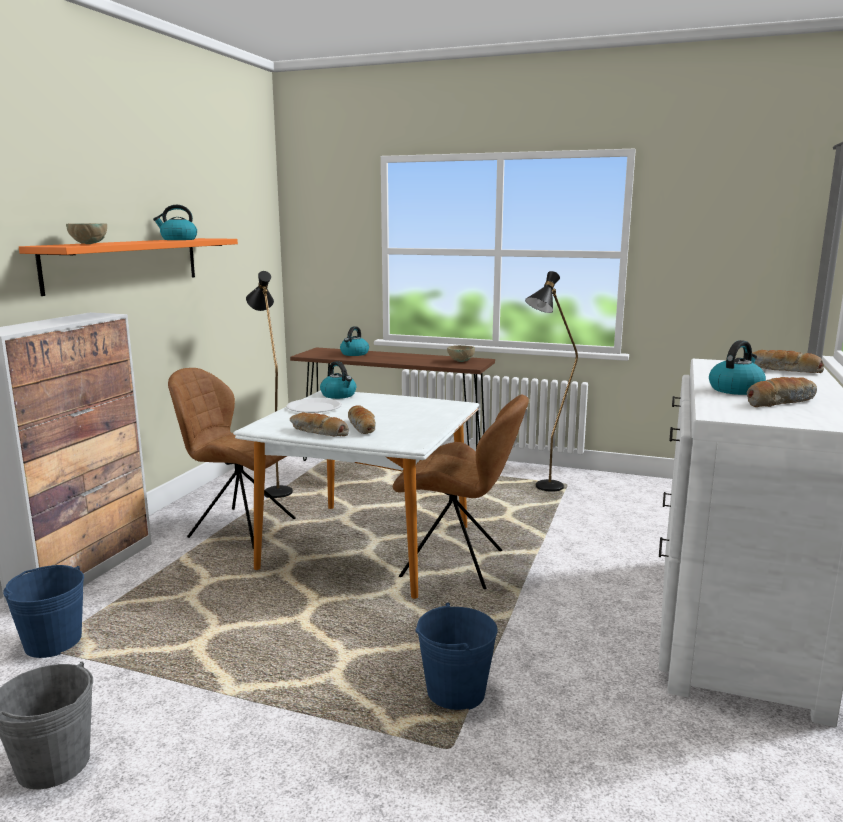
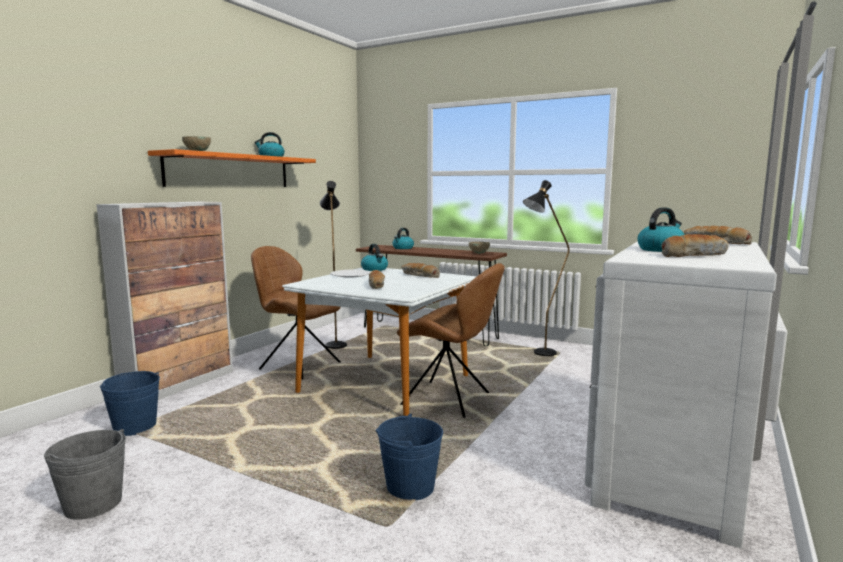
camera: 10 degrees right, 5 degrees down
(318, 432) = (341, 287): bread -> bread (419, 276)

